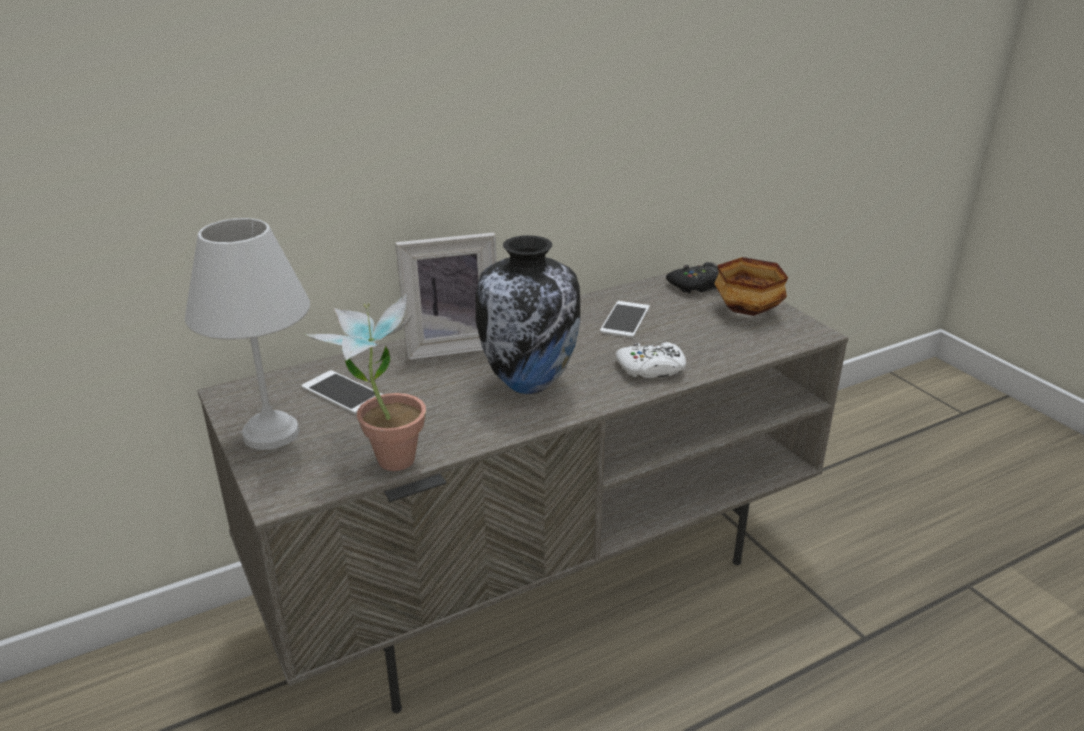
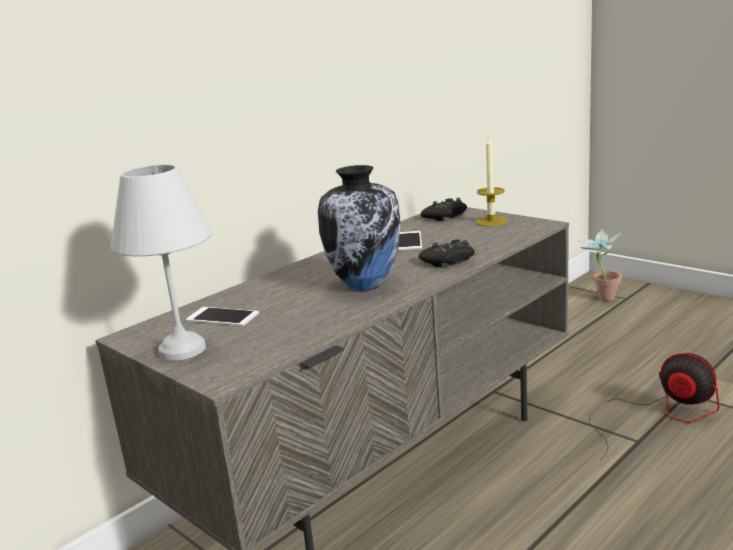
camera: 15 degrees left, 10 degrees down
(384, 456) = (287, 342): potted plant -> potted plant (600, 298)
(451, 345) = (288, 277): picture frame -> none
(651, 369) = (448, 261): white game controller -> black game controller
(749, 310) = (491, 221): bowl -> candle
(911, 607) = (658, 415): none -> fan

